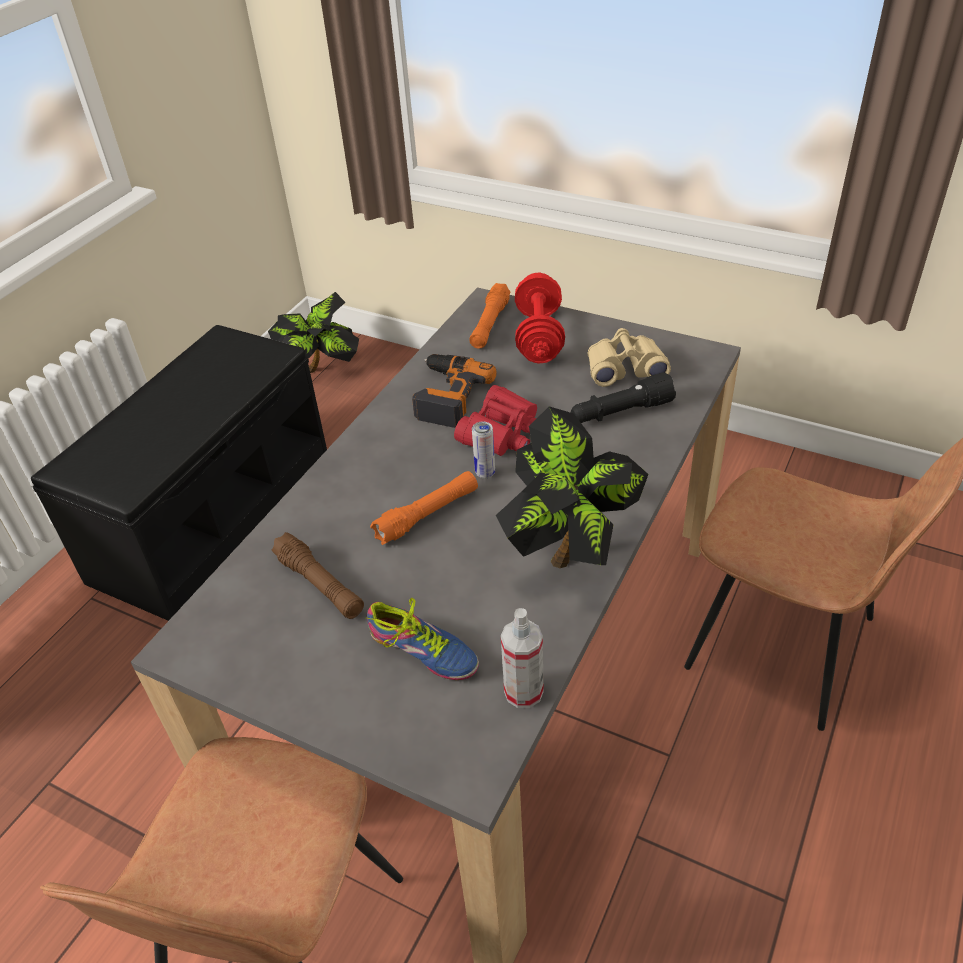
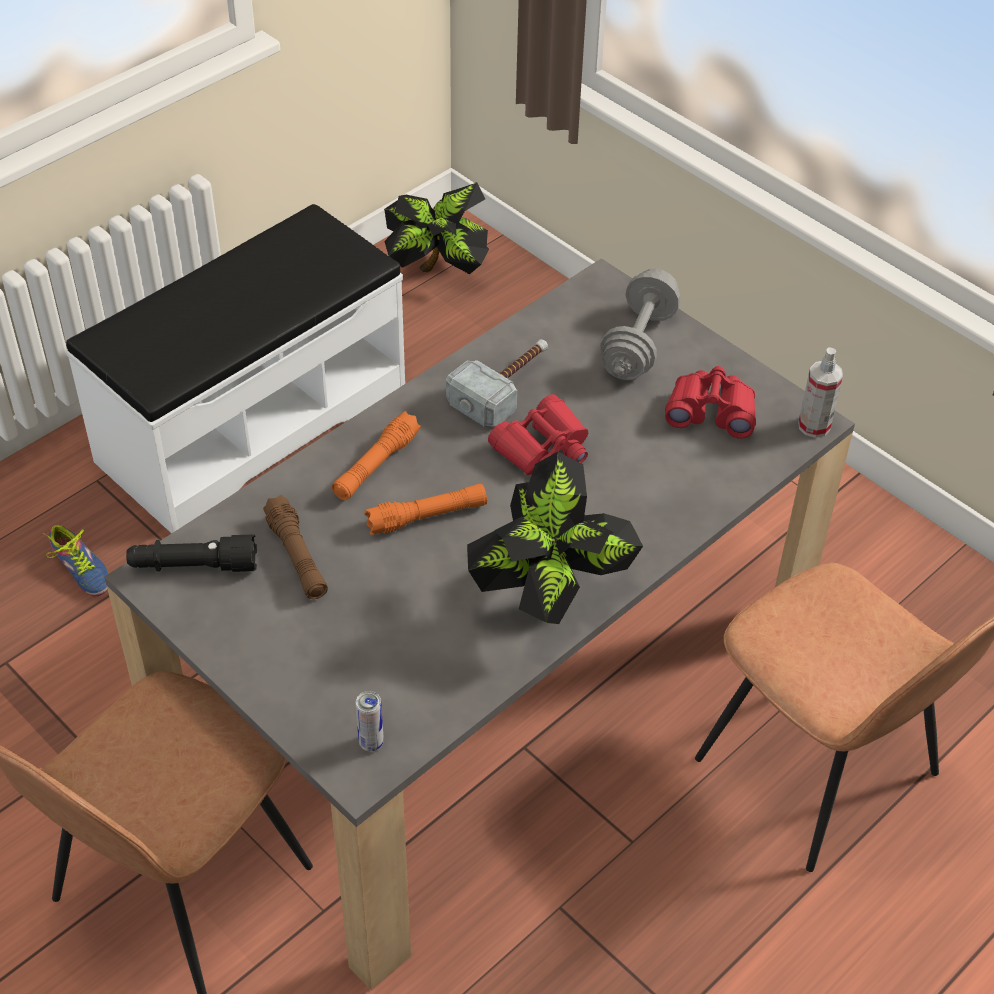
camera: 15 degrees right, 5 degrees up
(212, 515) = (251, 422): black bench -> white bench
(422, 654) = (362, 653): shoe -> shoe (79, 571)
(446, 395) = (505, 387): power drill -> hammer
(485, 473) = (504, 489): can -> can (371, 743)
(490, 324) = (592, 312): orange flashlight -> orange flashlight (376, 465)
(523, 691) = (438, 717): spray bottle -> spray bottle (814, 426)
(539, 336) = (638, 344): red dumbbell -> grey dumbbell
(620, 412) = (678, 463): black flashlight -> black flashlight (193, 566)
(625, 368) = (711, 411): beige binoculars -> red binoculars

